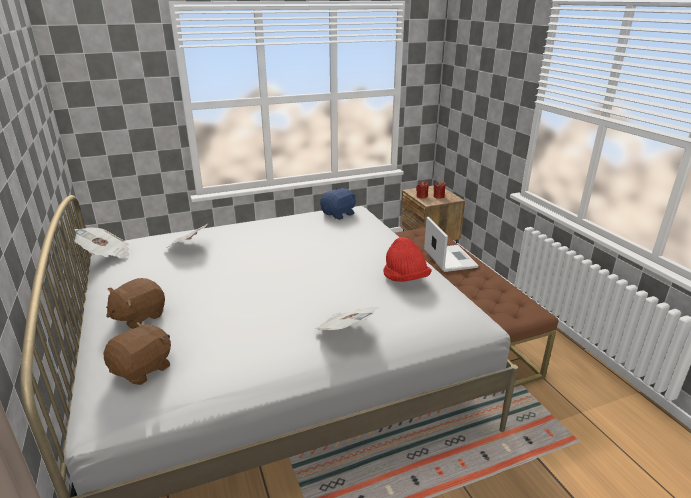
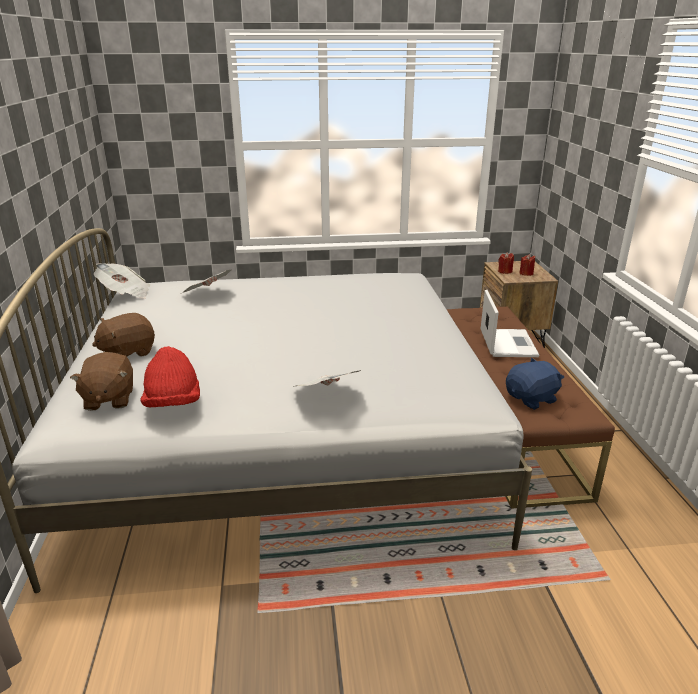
camera: 15 degrees right, 0 degrees up
(143, 369) = (109, 399): brown plush toy -> brown plush toy turned 120 degrees clockwise
(339, 214) = (385, 278): blue plush toy -> blue plush toy (532, 399)
(405, 279) = (423, 352): red hat -> red hat (173, 404)

